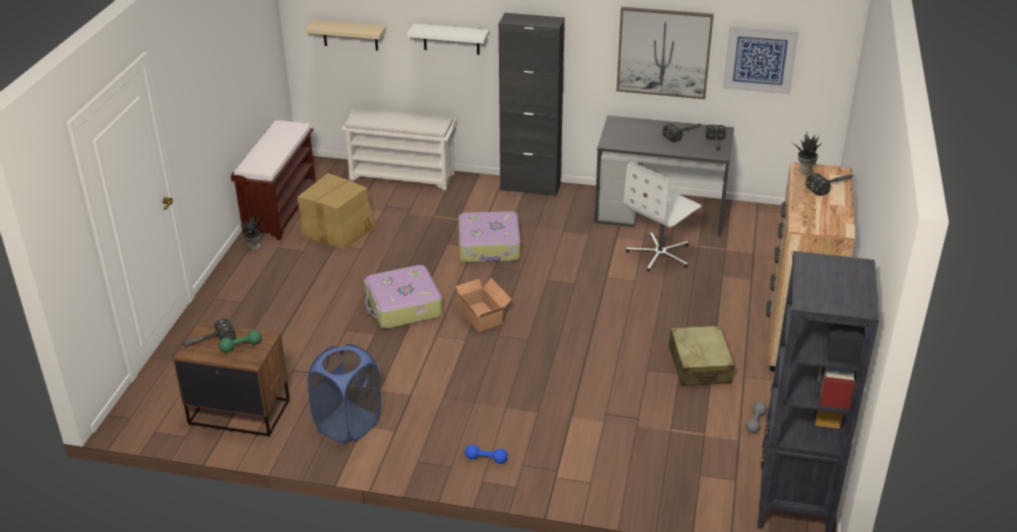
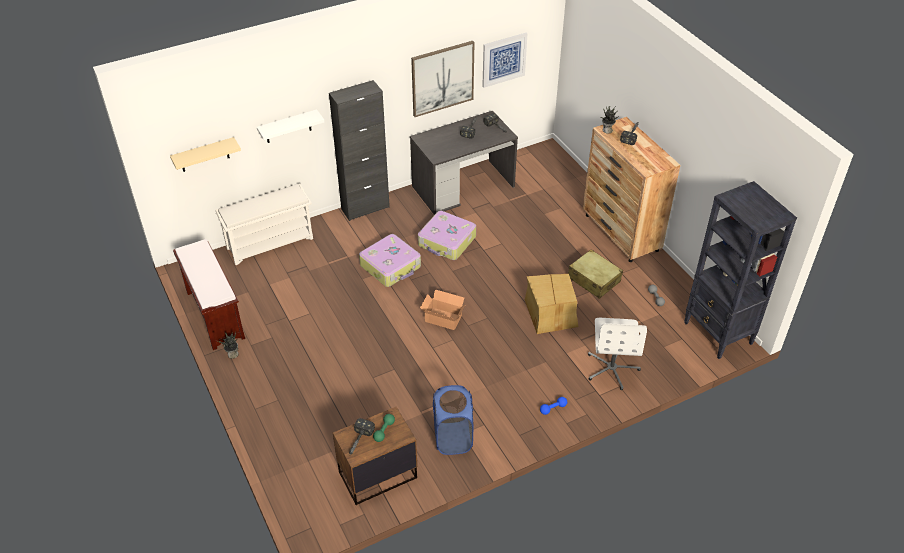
camera: 40 degrees left, 10 degrees up
(338, 229) = (276, 308): cardboard box -> cardboard box (551, 314)
(403, 306) = (389, 340): suitcase -> suitcase (447, 242)
(660, 254) = (496, 217): white office chair -> white office chair (612, 368)

